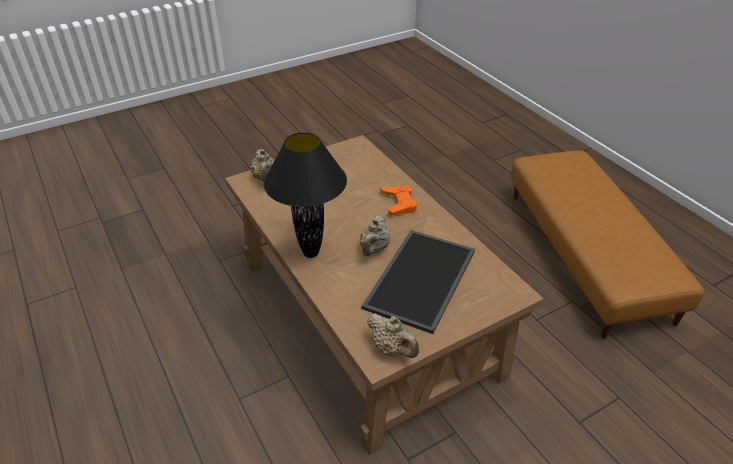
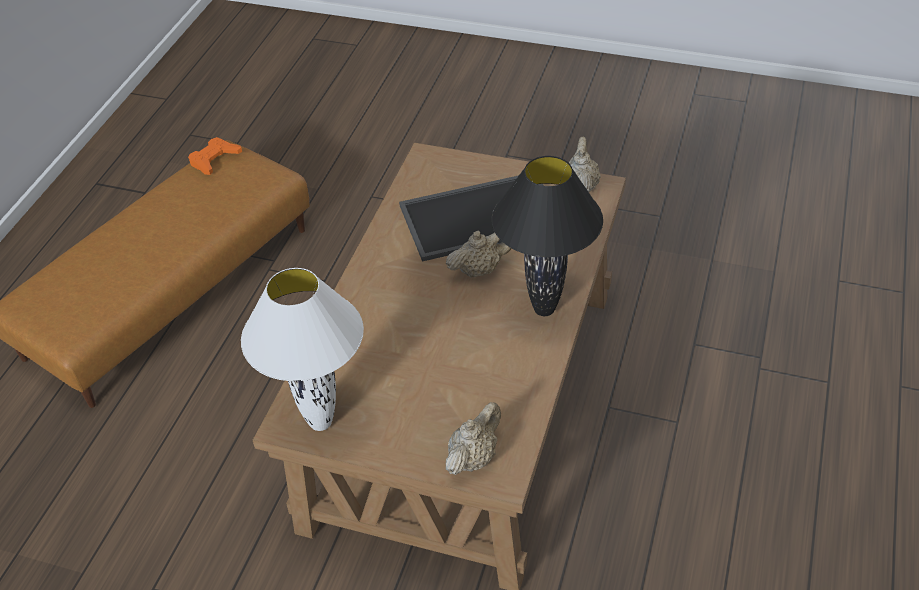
camera: 130 degrees left, 5 degrees up
(345, 152) = (321, 423): none -> white table lamp
(399, 203) = (380, 300): orange game controller -> orange game controller (214, 159)

